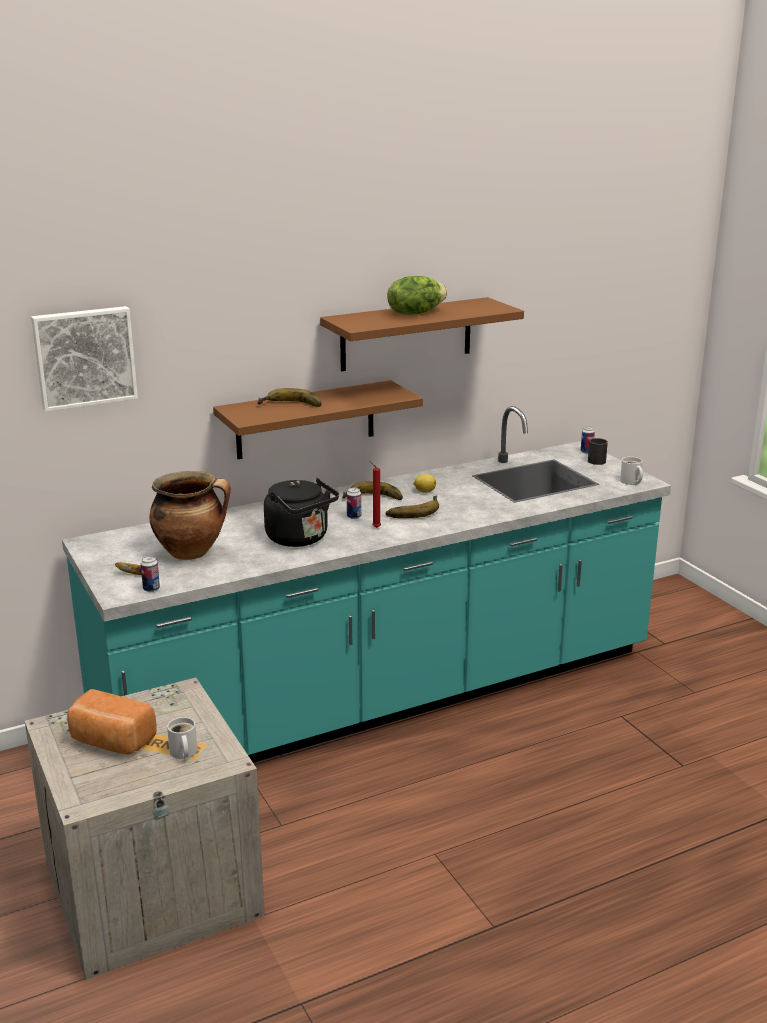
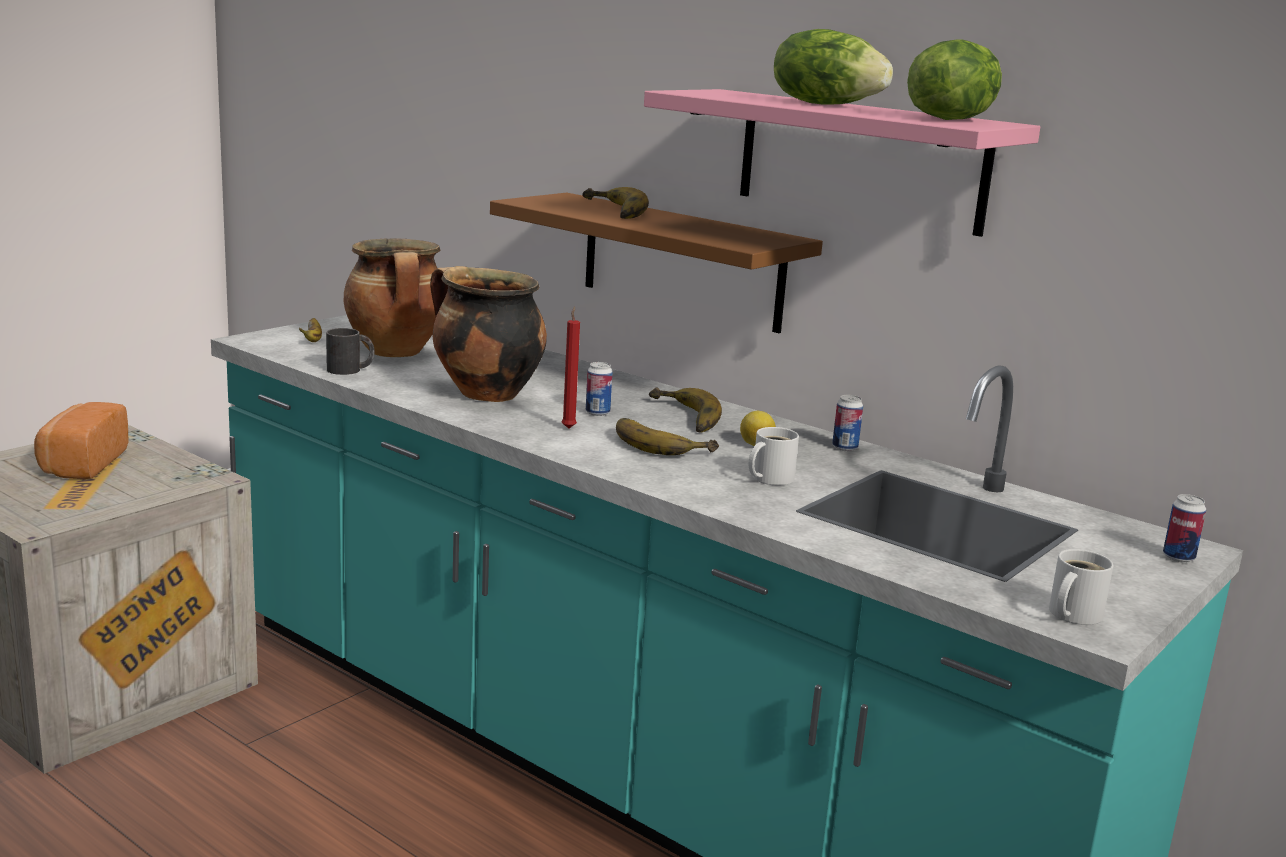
camera: 65 degrees right, 5 degrees down
(84, 357) = (444, 75): picture -> none
(151, 589) = (276, 349): can -> can (844, 448)
(182, 752) = (58, 500): white mug -> white mug (768, 478)
(300, 539) = (484, 394): black kettle -> cooking pot
(406, 334) = (860, 160): brown shelf -> pink shelf
(477, 305) = (951, 119): none -> lettuce
(597, 460) = (1147, 570): black mug -> black mug (350, 370)

